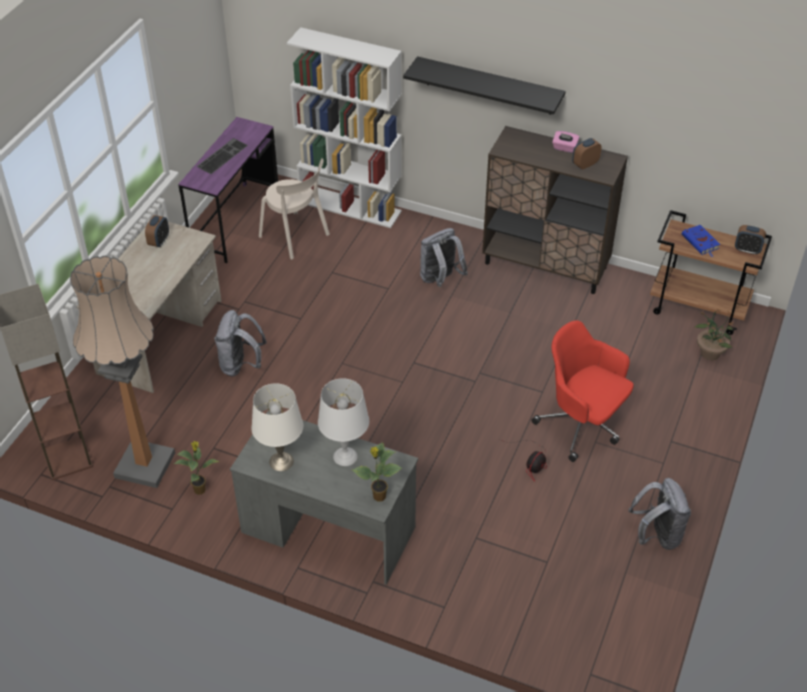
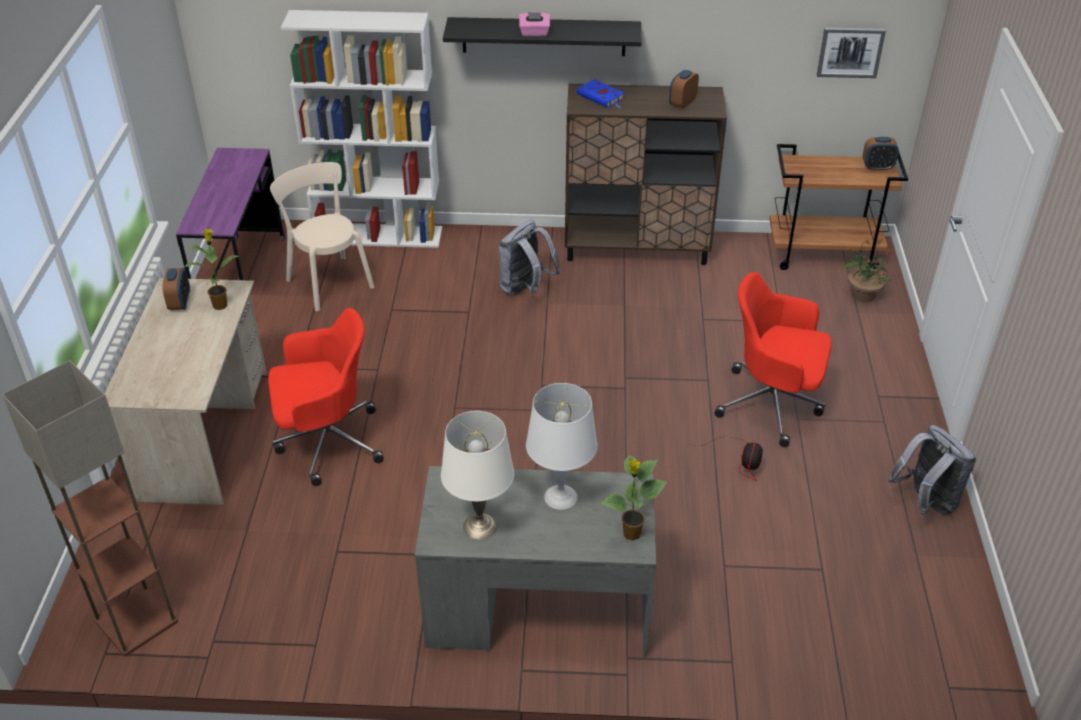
camera: 20 degrees left, 5 degrees down
(145, 465) = (252, 599): floor lamp -> none
(200, 489) = (343, 608): potted plant -> potted plant (220, 304)
(222, 155) = (219, 191): keyboard -> none
(241, 365) = (327, 441): grey backpack -> red office chair
(296, 237) = (328, 281): beige chair -> beige chair turned 150 degrees counterclockwise
(564, 148) = (649, 92): pink tissue box -> pink tissue box (534, 33)
(701, 242) = (825, 170): blue book -> blue book (601, 97)
(736, 151) = (850, 52): none -> picture

